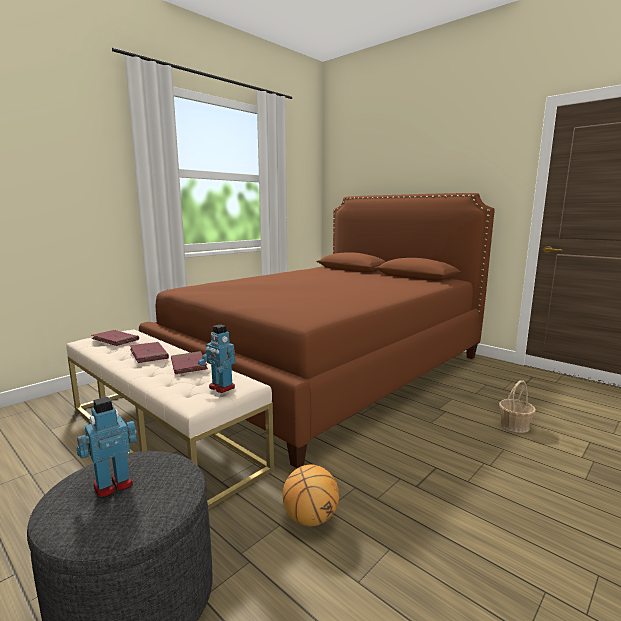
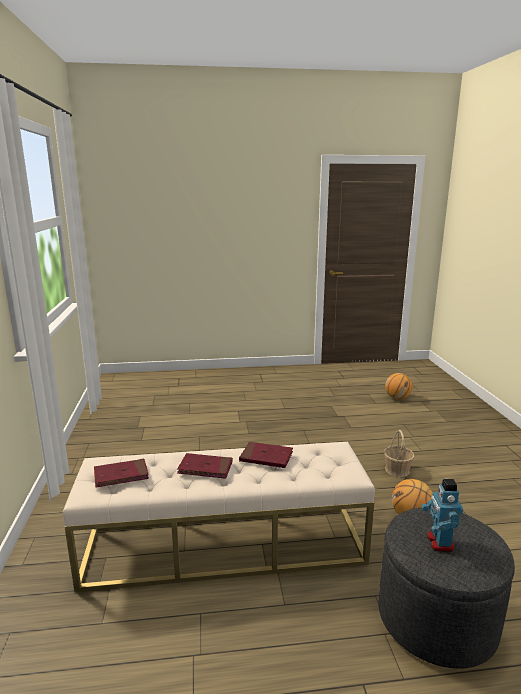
camera: 50 degrees left, 5 degrees up
(221, 387) = (337, 458): toy robot -> none
(325, 368) = (215, 421): brown bed -> none
(515, 425) = (384, 407): basket -> basket (397, 470)
(557, 425) = (397, 398): none -> basketball

